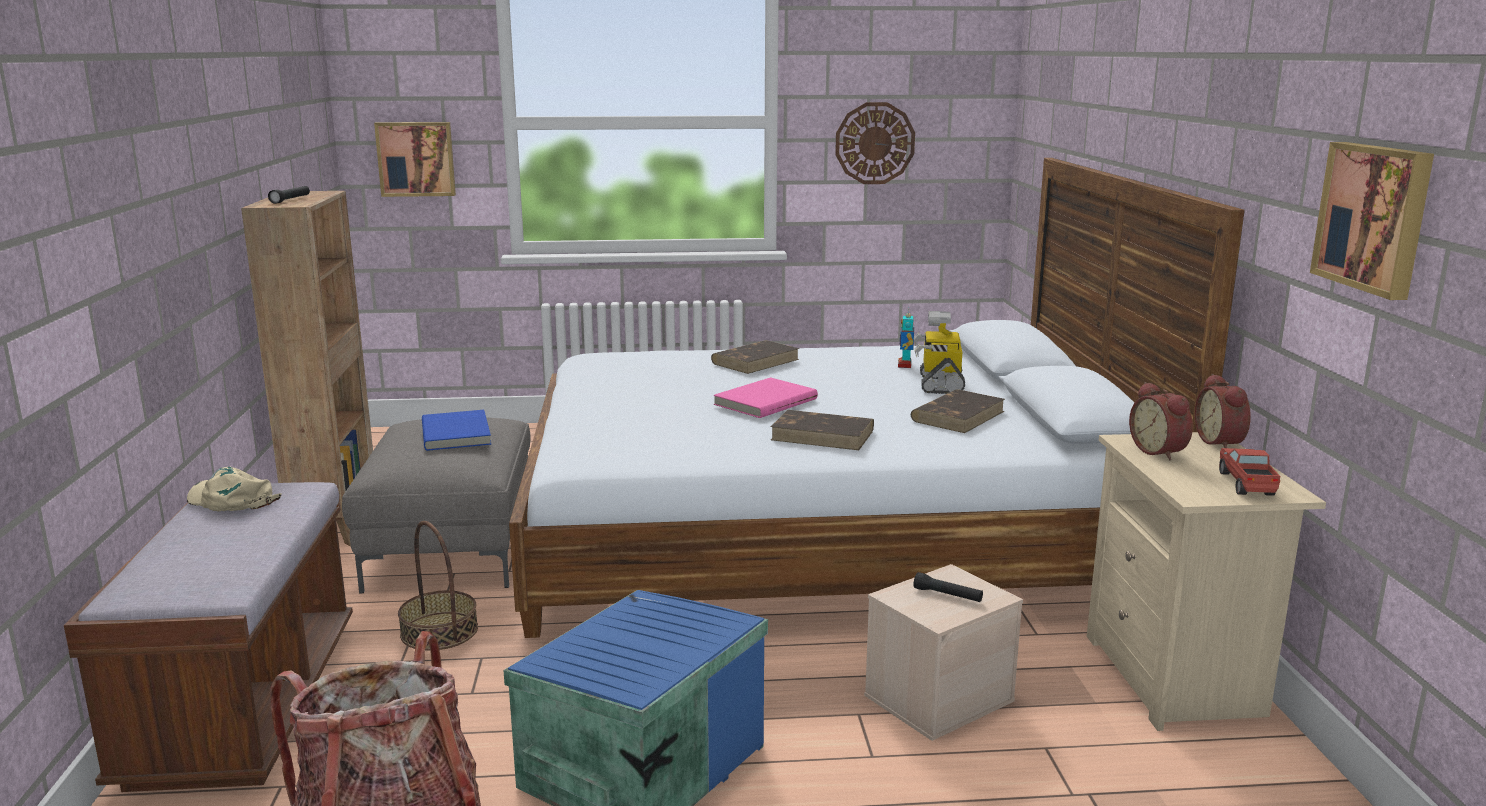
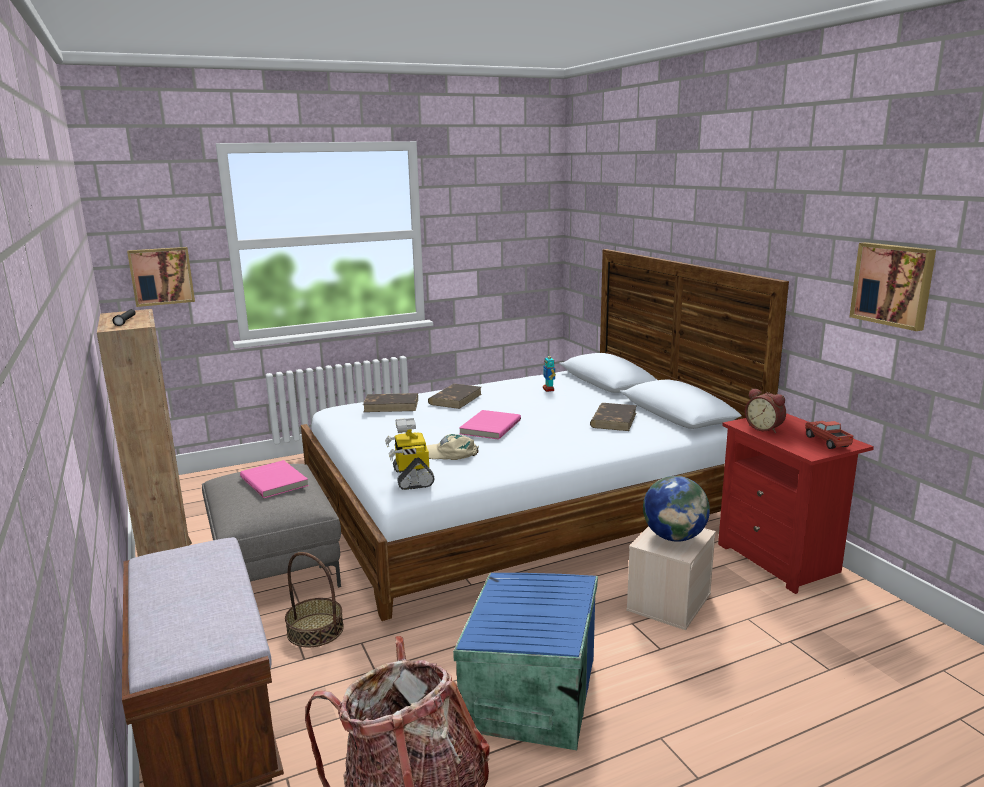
camera: 20 degrees left, 0 degrees up
(231, 499) = (169, 566): beige cap -> beige cap (451, 453)
(458, 434) = (275, 481): blue book -> pink book
(823, 435) = (549, 445): brown book -> brown book (392, 405)
(874, 143) = (482, 244): wall clock -> none
(939, 384) = (581, 400): toy robot -> toy robot (411, 477)
(947, 595) = (674, 537): black flashlight -> globe
(1177, 678) = (781, 559): beige nightstand -> red nightstand
(1222, 442) = (788, 417): alarm clock -> none

